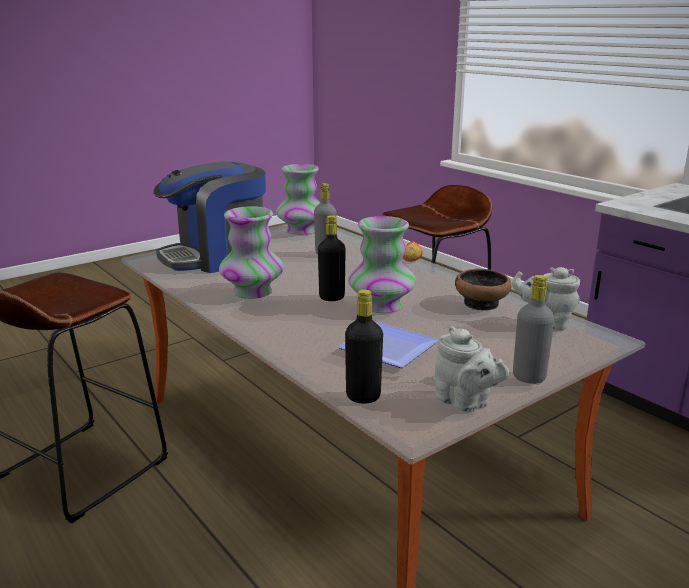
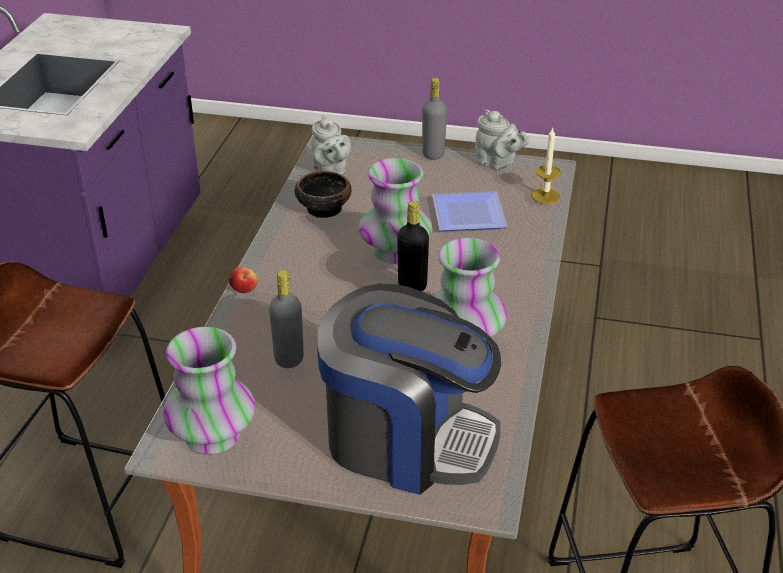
camera: 130 degrees left, 15 degrees up
(363, 396) = (545, 196): black bottle -> candle
(465, 402) = (497, 163): grey teapot -> grey teapot turned 120 degrees clockwise

